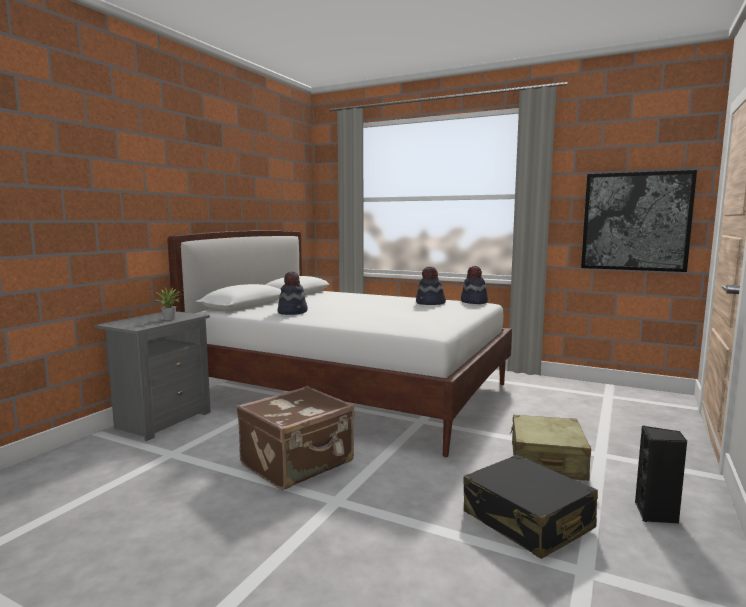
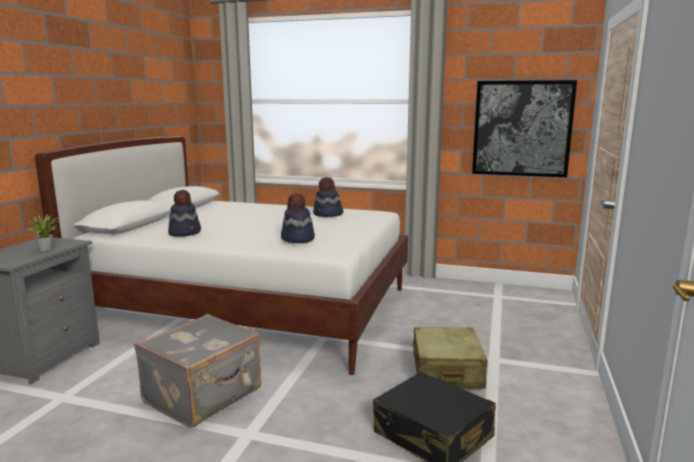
camera: 10 degrees left, 5 degrees up
(298, 463) = (204, 396): brown suitcase -> grey suitcase
(473, 302) = (371, 211): hat -> hat (297, 239)
(656, 514) = (544, 416): black speaker -> none

